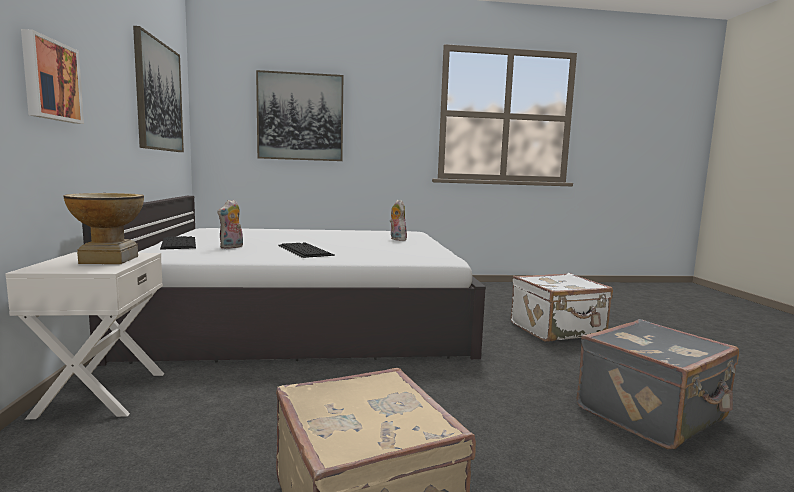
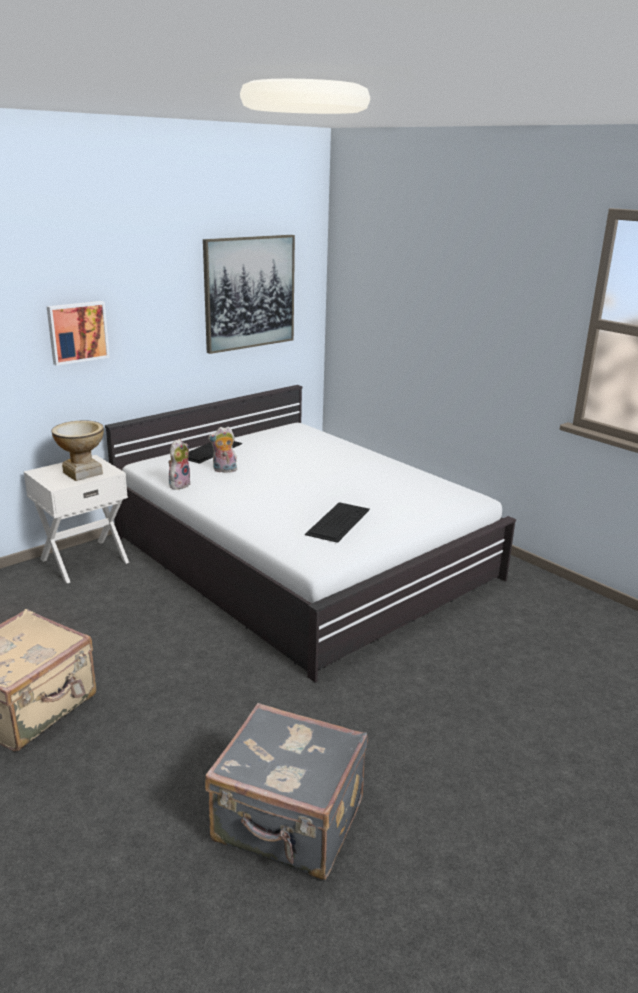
camera: 55 degrees right, 15 degrees up
(300, 117) = (418, 305): picture -> none
(304, 250) = (254, 496): keyboard -> keyboard (338, 521)
(396, 239) = (394, 508): plush toy -> plush toy (179, 484)
(558, 330) = (485, 713): white suitcase -> none

